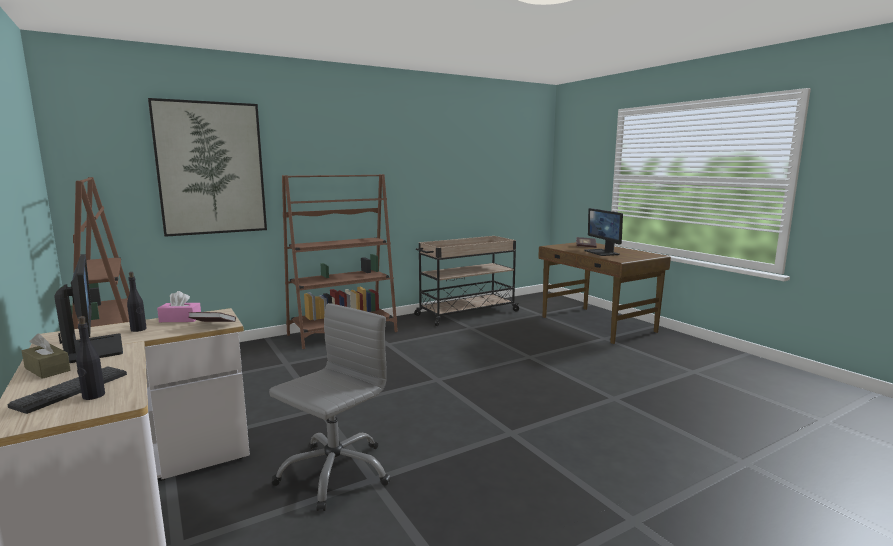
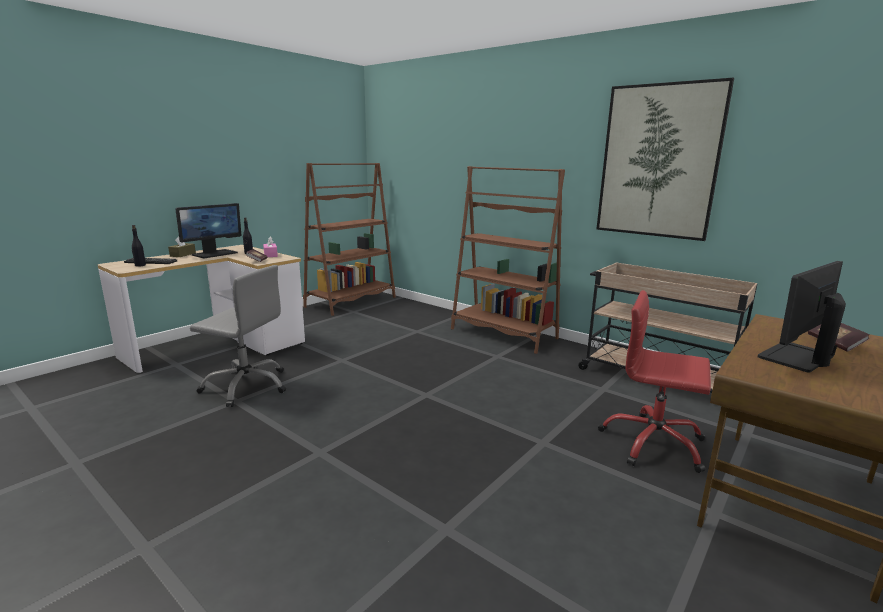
camera: 70 degrees right, 5 degrees up
(211, 168) = (441, 159): picture -> picture (658, 162)
(541, 333) = (653, 443): none -> red office chair

